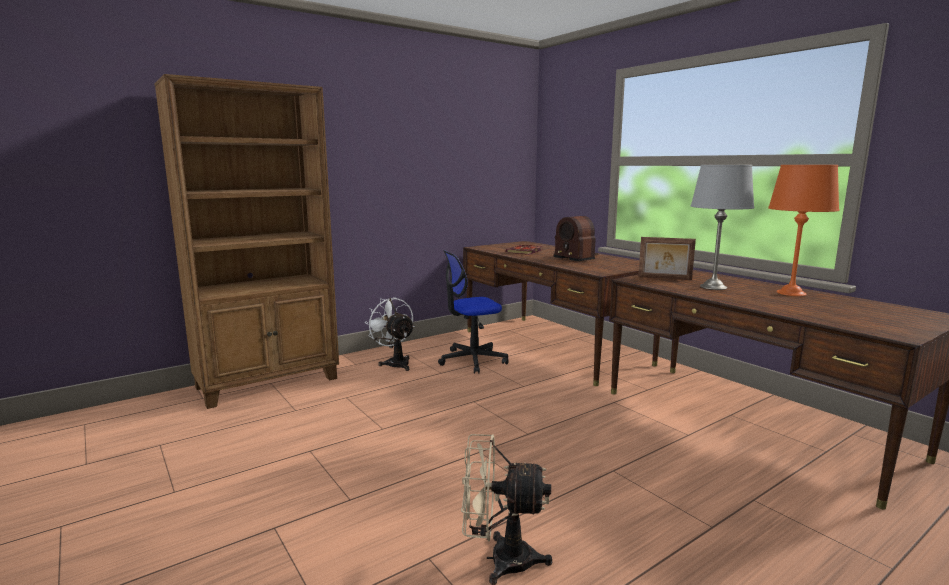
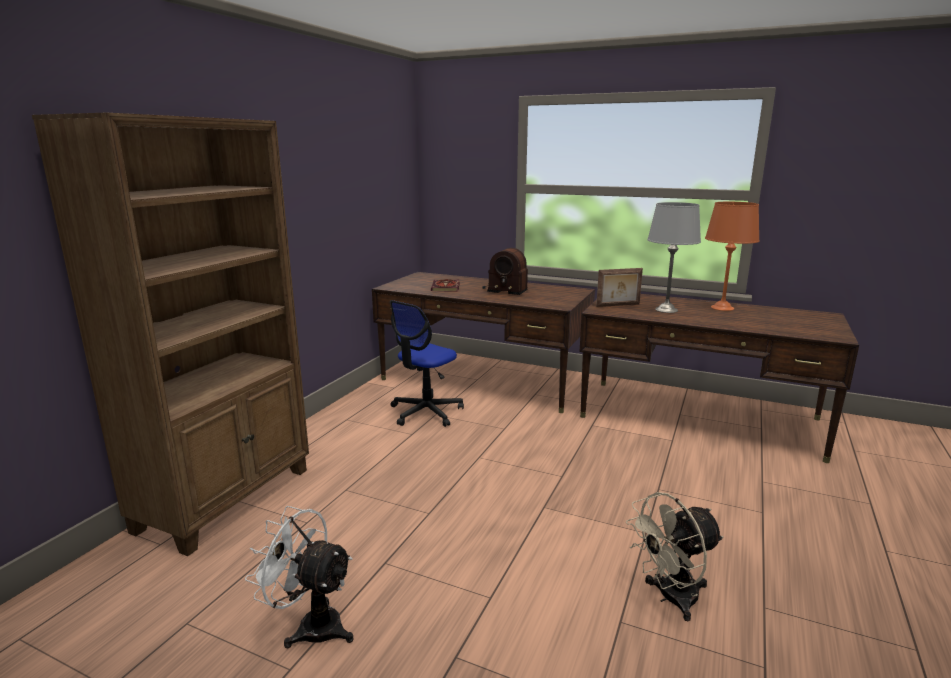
camera: 30 degrees left, 5 degrees up
(395, 363) = (349, 434): white fan -> white fan (311, 625)

